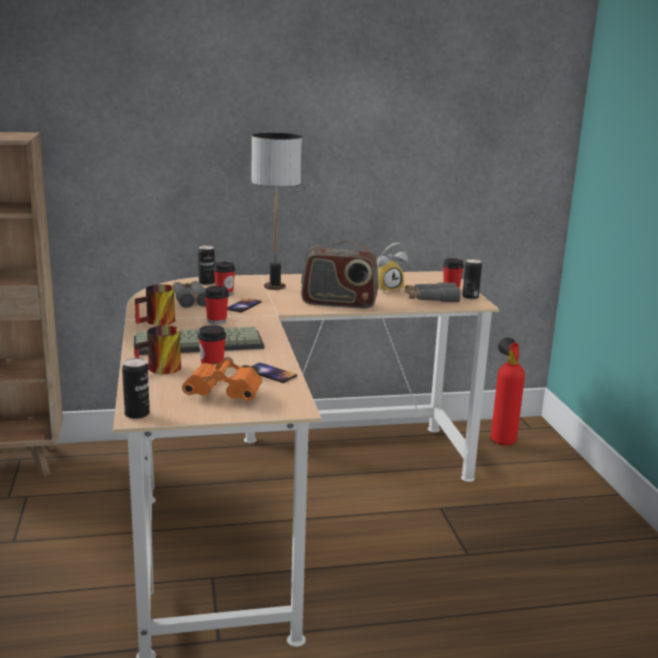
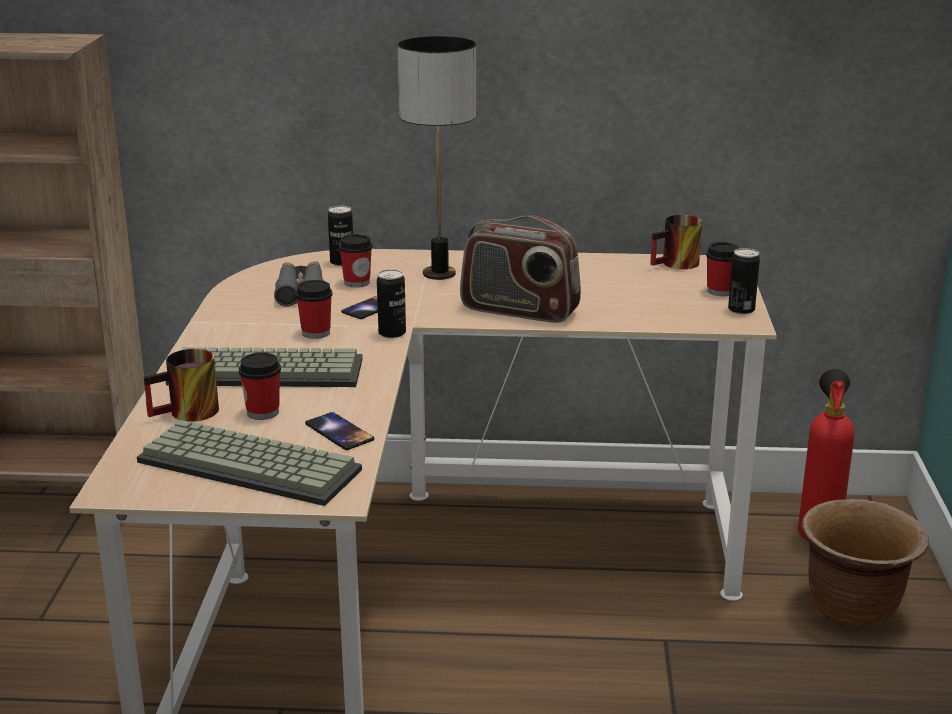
camera: 15 degrees right, 5 degrees up
(137, 414) = (113, 486): can -> can (392, 333)
(158, 322) = (231, 330): mug -> mug (677, 265)
(226, 395) = (253, 465): orange binoculars -> keyboard
(388, 289) = (614, 288): alarm clock -> none
(431, 299) = (673, 310): grey binoculars -> none
(541, 480) = (853, 611): none -> brown planter

